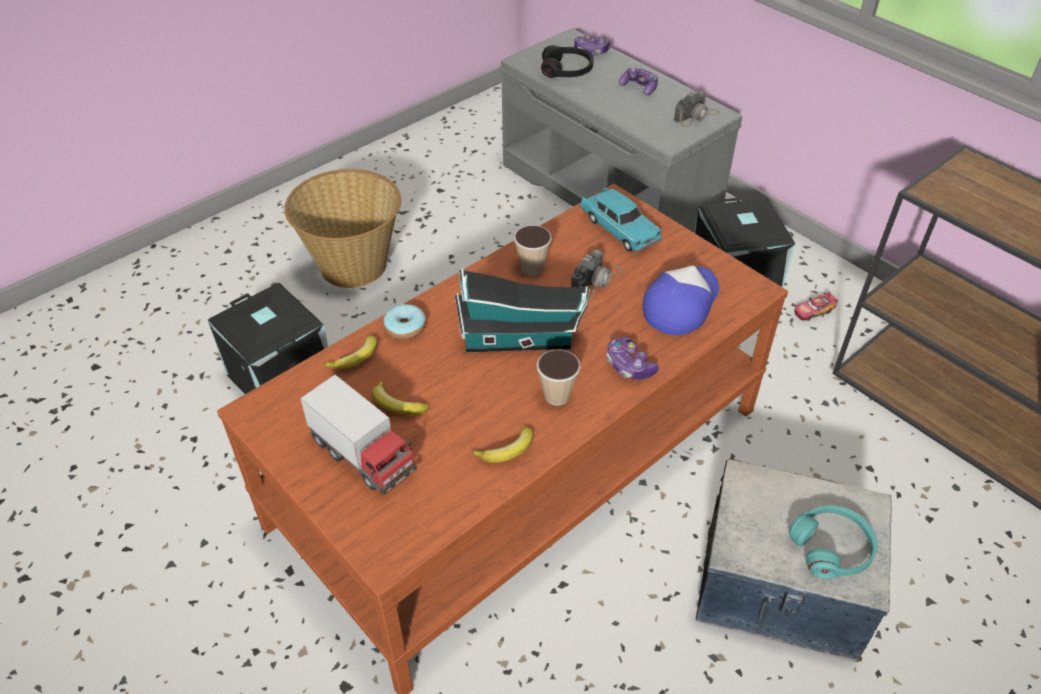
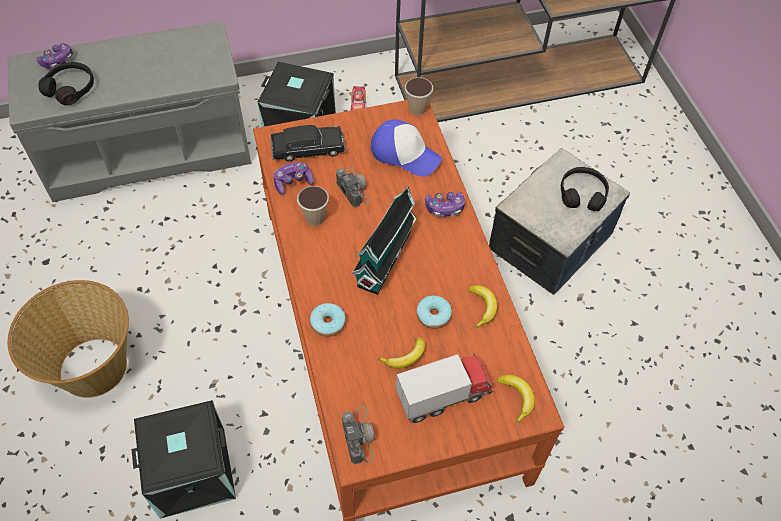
camera: 65 degrees left, 10 degrees up
(356, 359) = (342, 368): banana -> banana (517, 398)
(467, 410) = (433, 315): none -> donut
(557, 396) = (449, 259): cup -> cup (417, 109)
(619, 229) = (308, 150): turquoise toy car -> black toy car
(639, 87) = (137, 57): game controller -> game controller (293, 182)
(681, 304) = (405, 154): cap -> cap turned 150 degrees clockwise
(696, 116) = (202, 45): camera -> camera (359, 435)
(831, 548) = (582, 193): turquoise headphones -> black headphones

